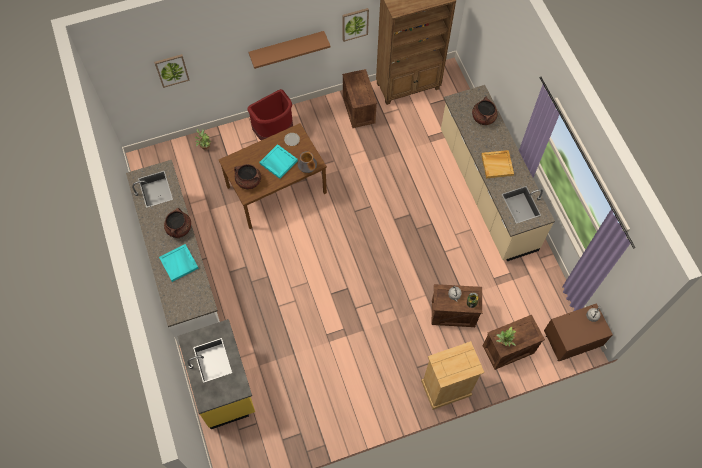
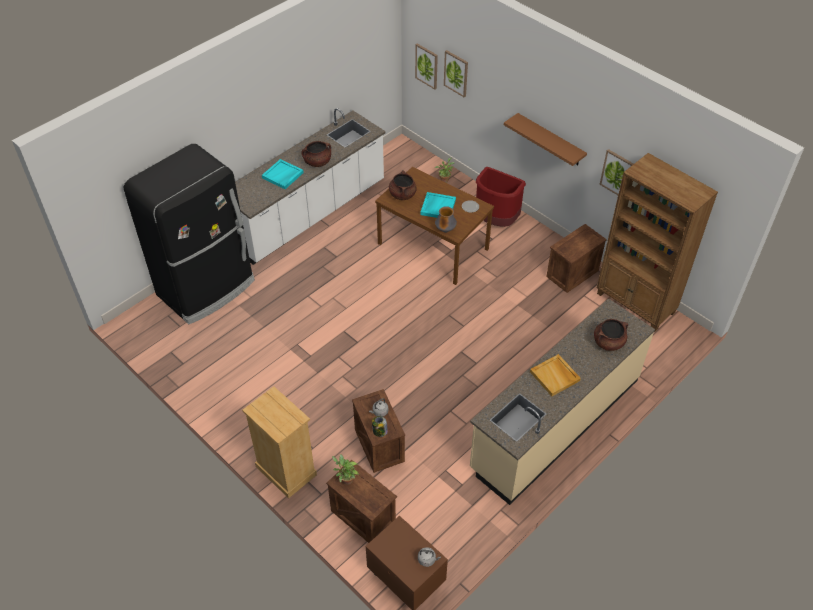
camera: 65 degrees right, 15 degrees down
(136, 87) = (427, 66): none -> picture
(224, 385) = (207, 288): yellow counter -> black fridge

